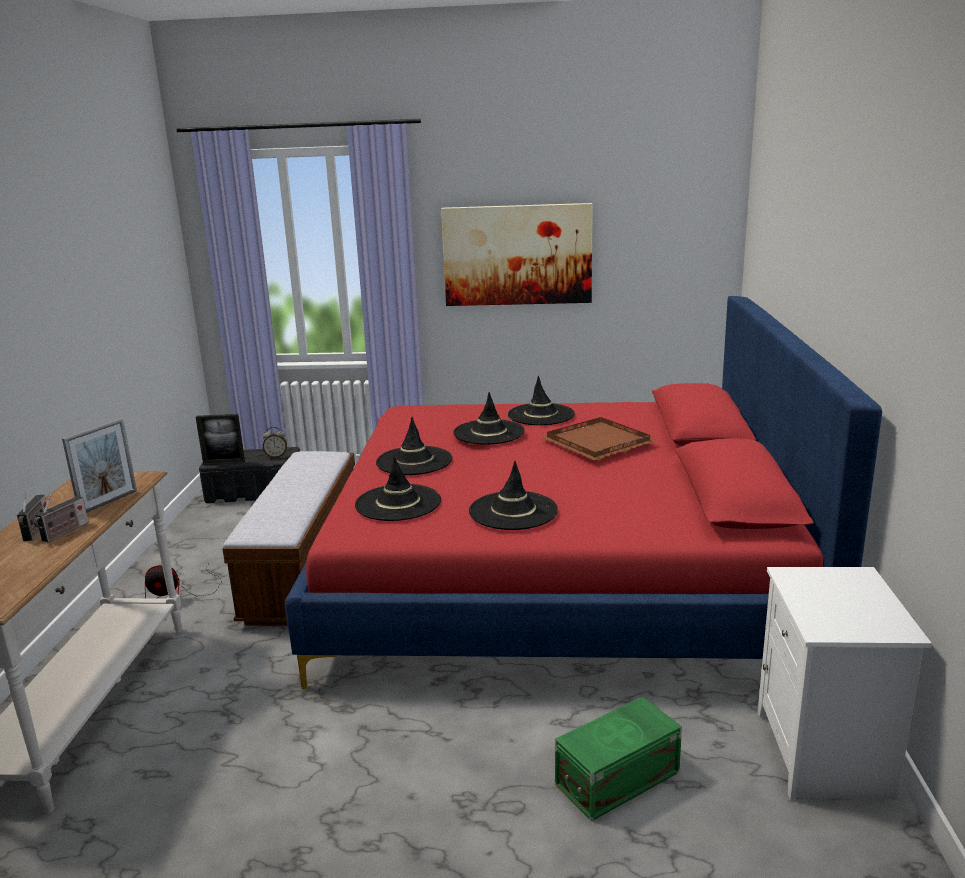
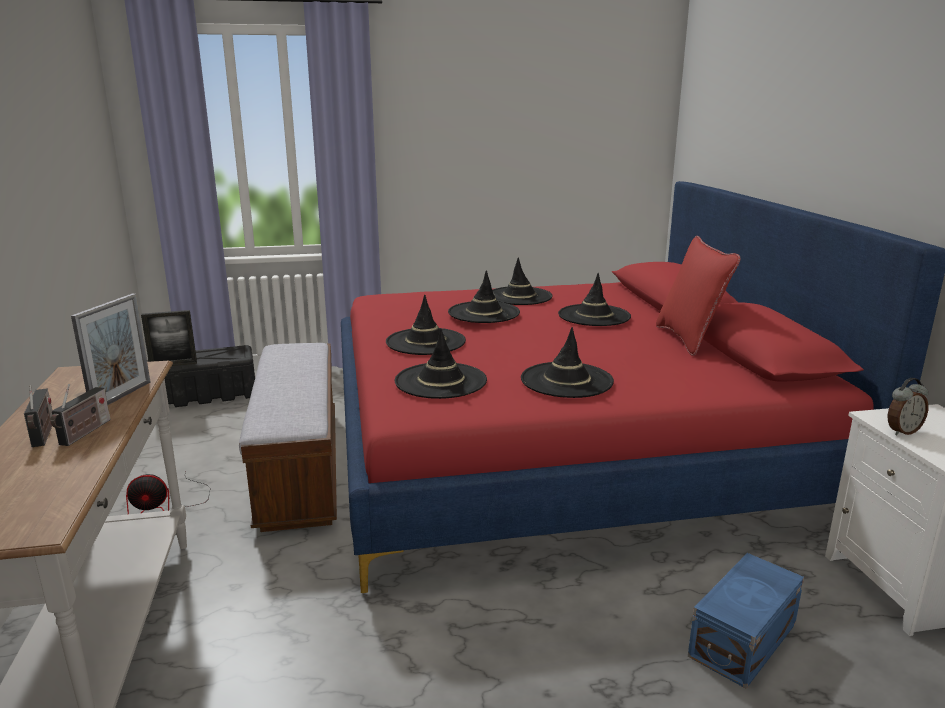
camera: 15 degrees left, 0 degrees up
(276, 456) = (230, 355): alarm clock -> alarm clock (902, 431)
(517, 255) = (472, 144): picture -> none
(598, 441) = (594, 316): brown tray -> black hat
(620, 779) = (745, 639): green storage box -> blue storage box
(676, 474) = (689, 339): none -> red pillow

